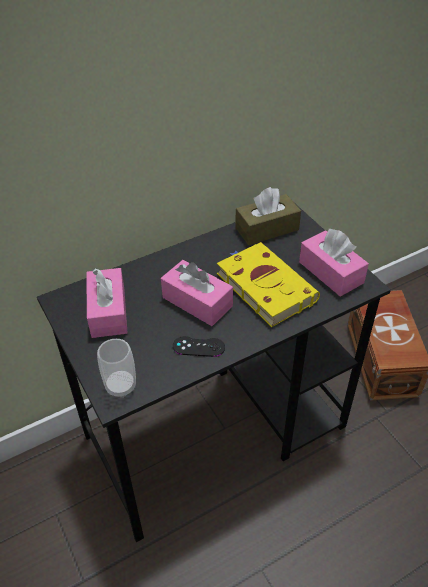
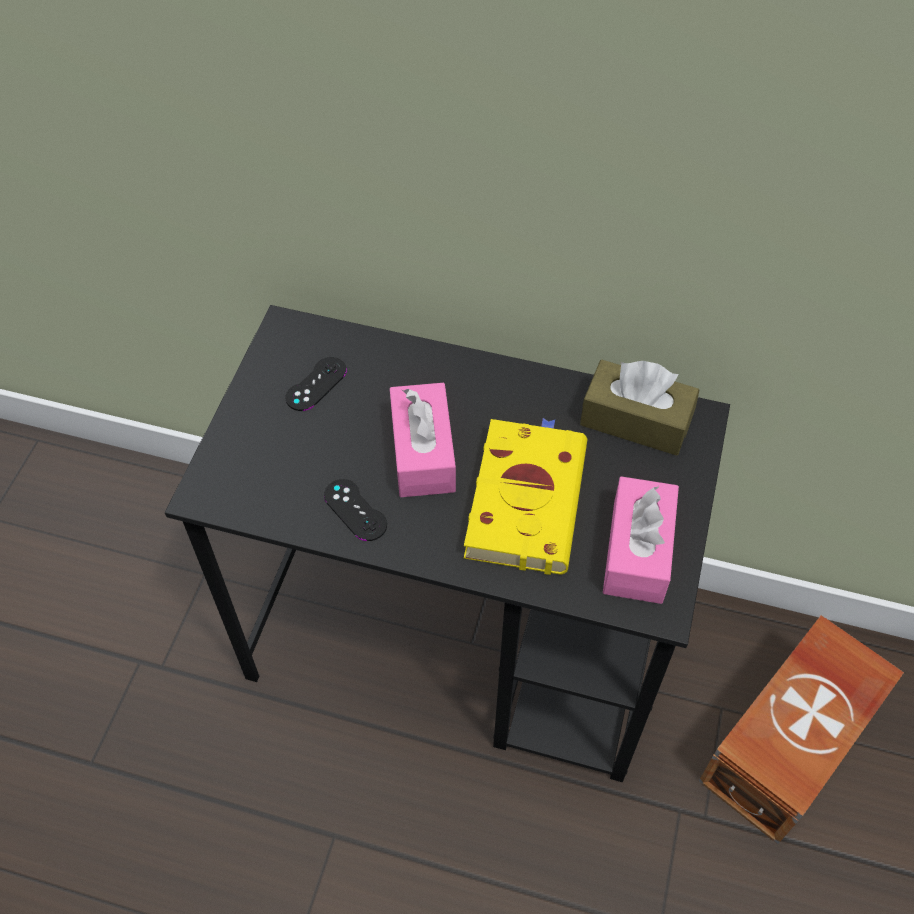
camera: 45 degrees right, 10 degrees up
(108, 312) = (316, 384): pink tissue box -> black game controller
(121, 386) = (227, 485): cup -> none

